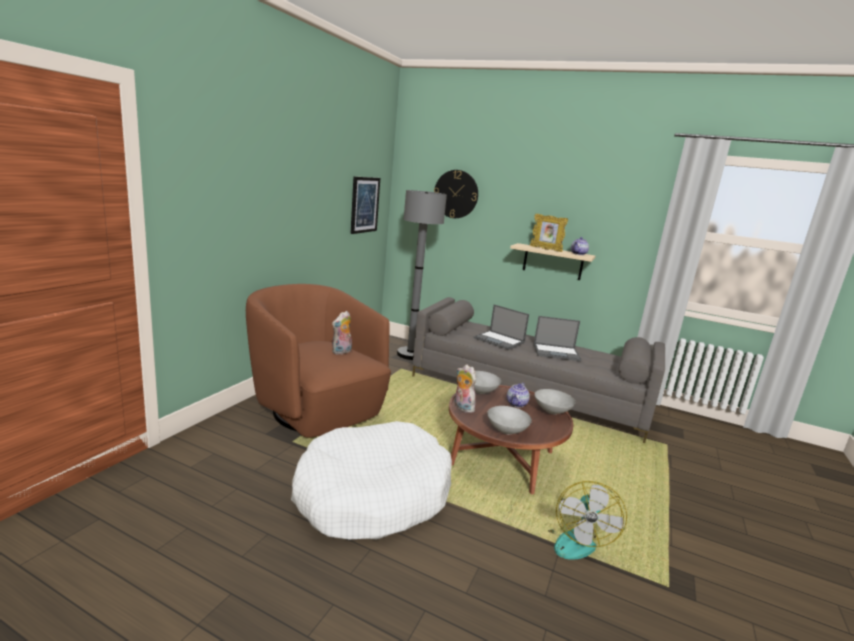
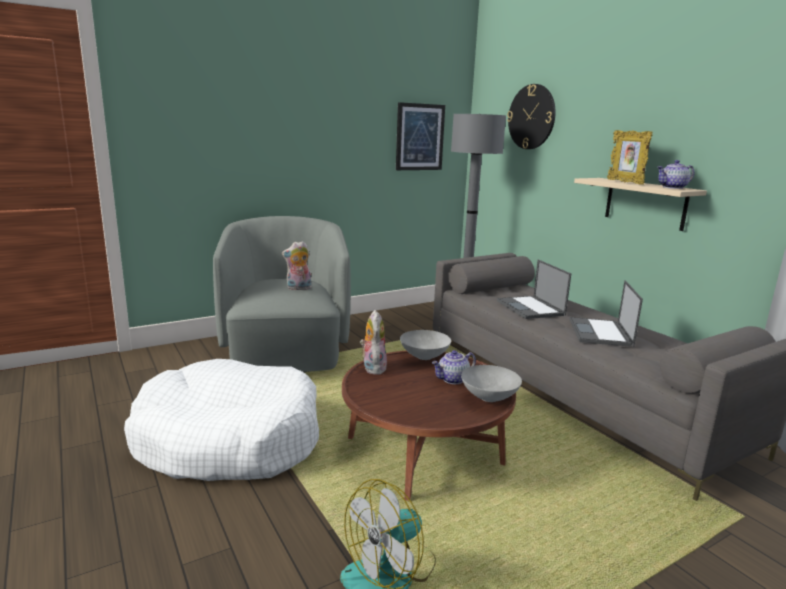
camera: 35 degrees right, 0 degrees up
(316, 410) = (286, 354): brown armchair -> grey armchair
(506, 430) = (386, 401): grey bowl -> none
(557, 352) = (600, 333): laptop -> laptop turned 60 degrees clockwise

